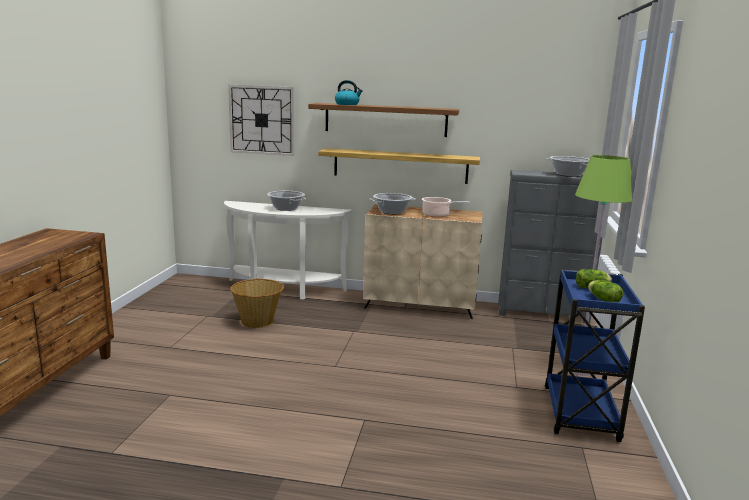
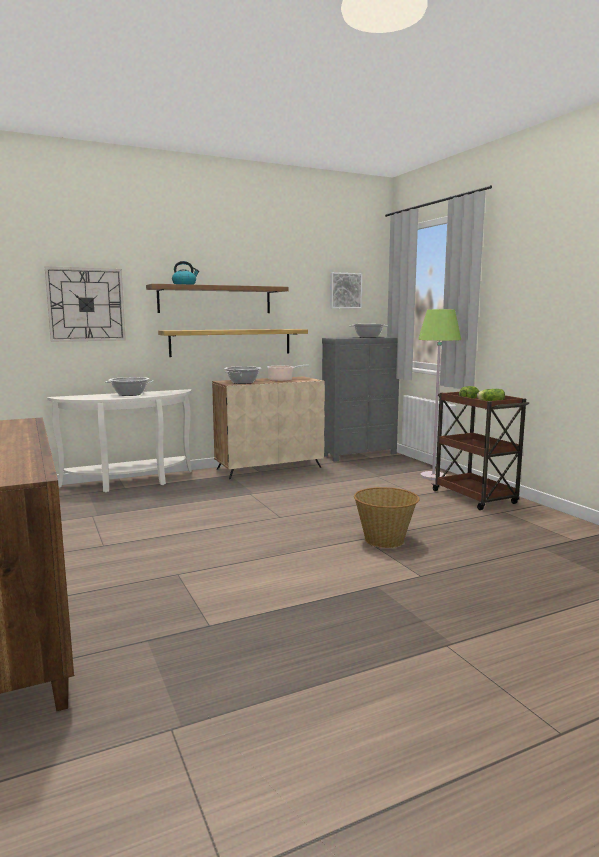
camera: 35 degrees left, 5 degrees down
(258, 321) = (153, 508): basket -> basket (385, 540)
(550, 114) = (345, 290): none -> picture
(580, 414) = (475, 497): blue cart -> brown cart

